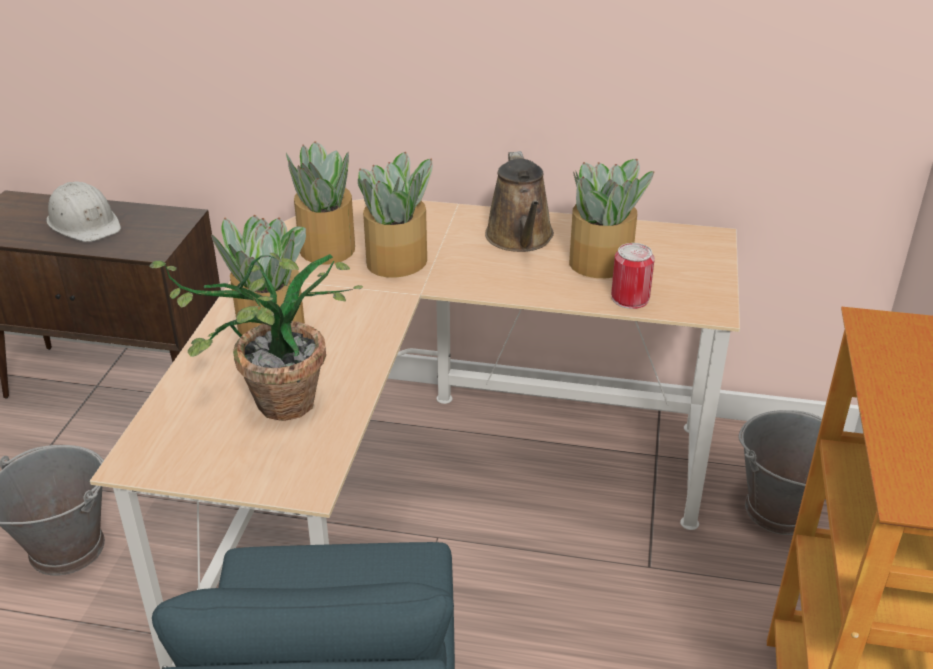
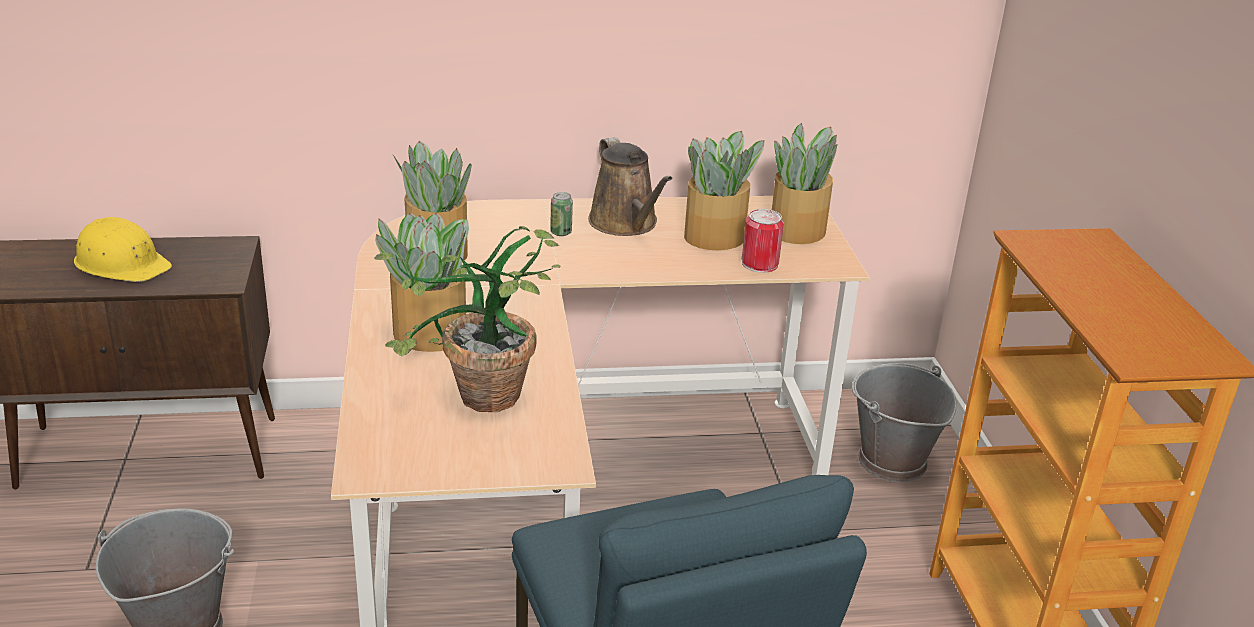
camera: 20 degrees left, 5 degrees down
(84, 223) = (122, 263): white hard hat -> yellow hard hat
(398, 261) = (519, 257): potted plant -> potted plant (798, 230)
(452, 240) = (561, 232): none -> can

